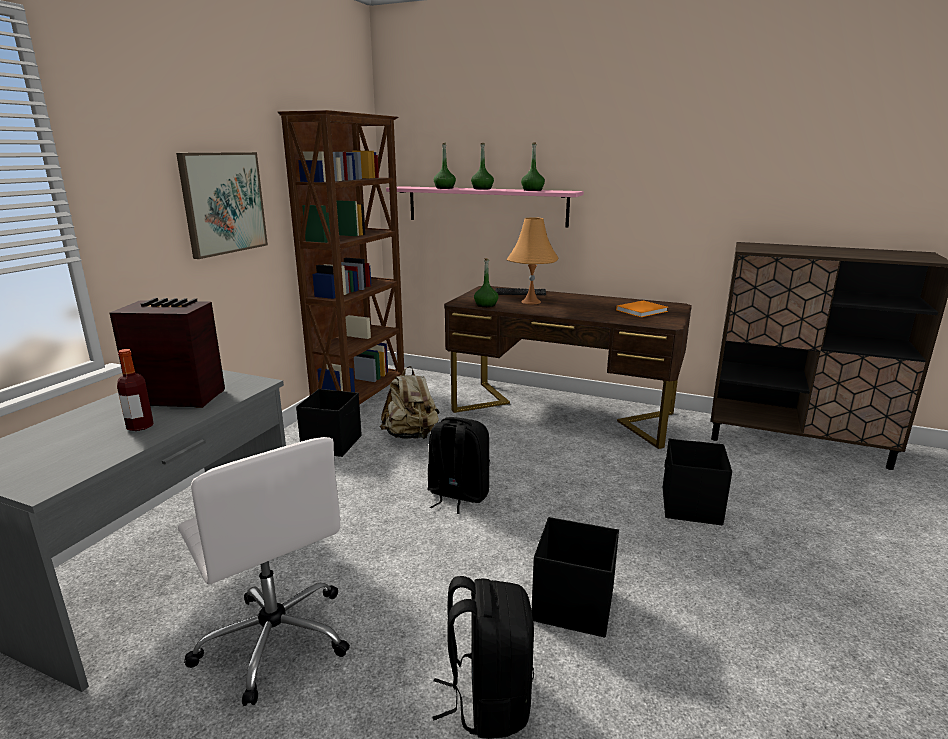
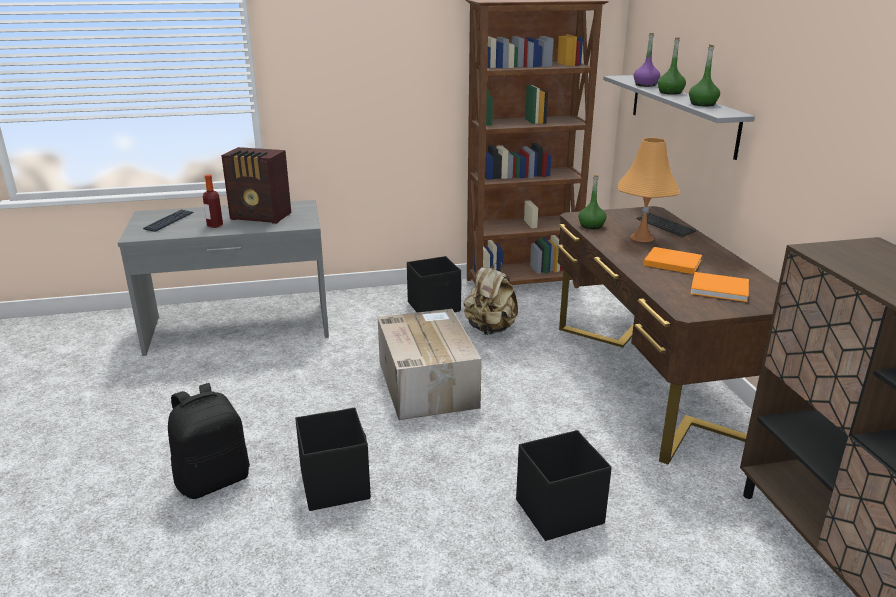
camera: 55 degrees right, 5 degrees up
(44, 451) = (169, 221): none -> keyboard
(178, 397) = (261, 217): radio -> radio turned 135 degrees clockwise
(223, 203) = (390, 79): picture -> none
(275, 638) = (213, 386): white office chair -> none
(444, 188) = (645, 85): green bottle -> purple bottle
(457, 495) = (426, 383): black backpack -> cardboard box
(486, 206) = (681, 113): pink shelf -> grey shelf
(584, 307) = (670, 262): none -> orange book

